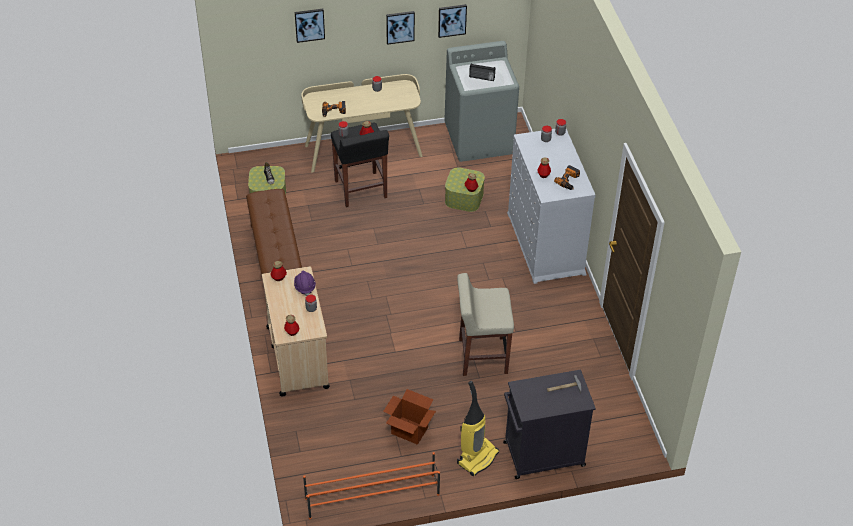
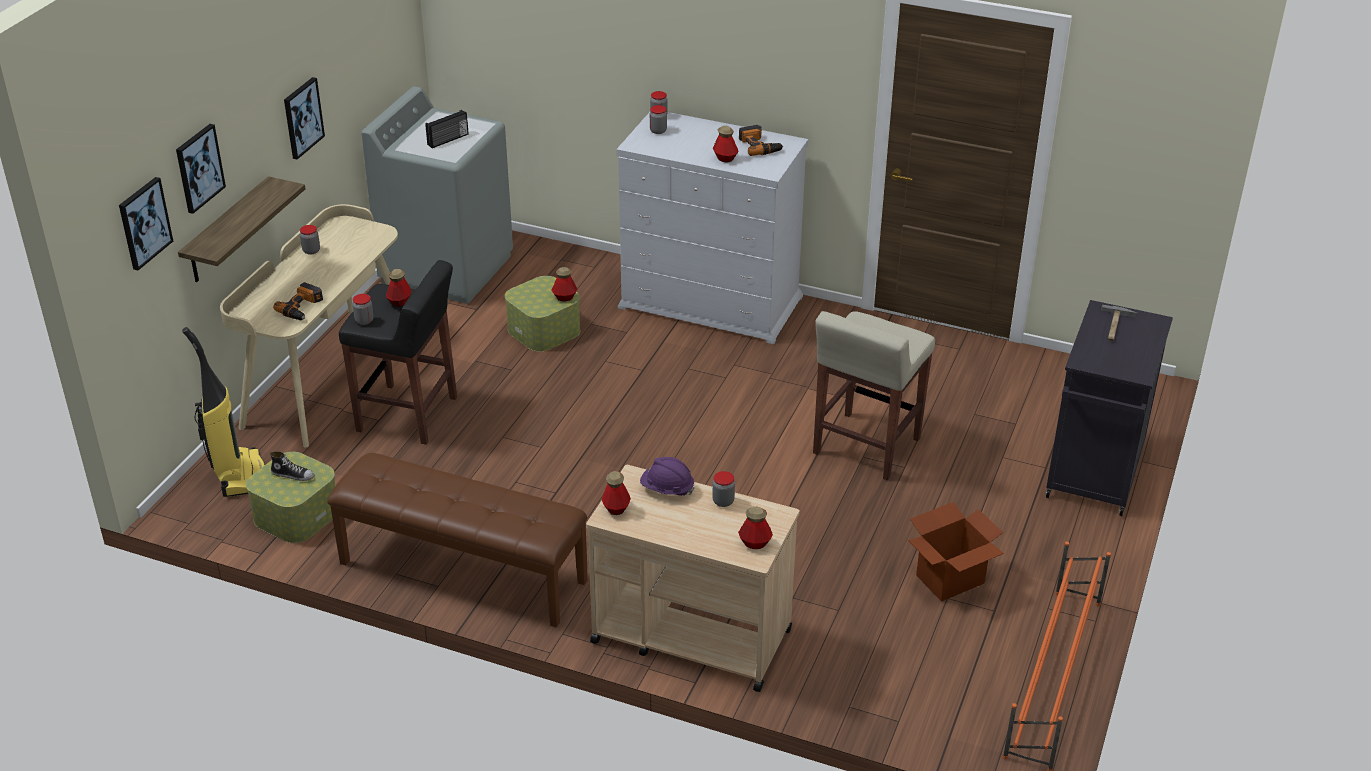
camera: 55 degrees left, 10 degrees down
(324, 58) = (227, 231): none -> shelf
(452, 20) = (353, 76): picture -> picture (144, 223)
(477, 457) = (1054, 535): vacuum cleaner -> vacuum cleaner (239, 475)

